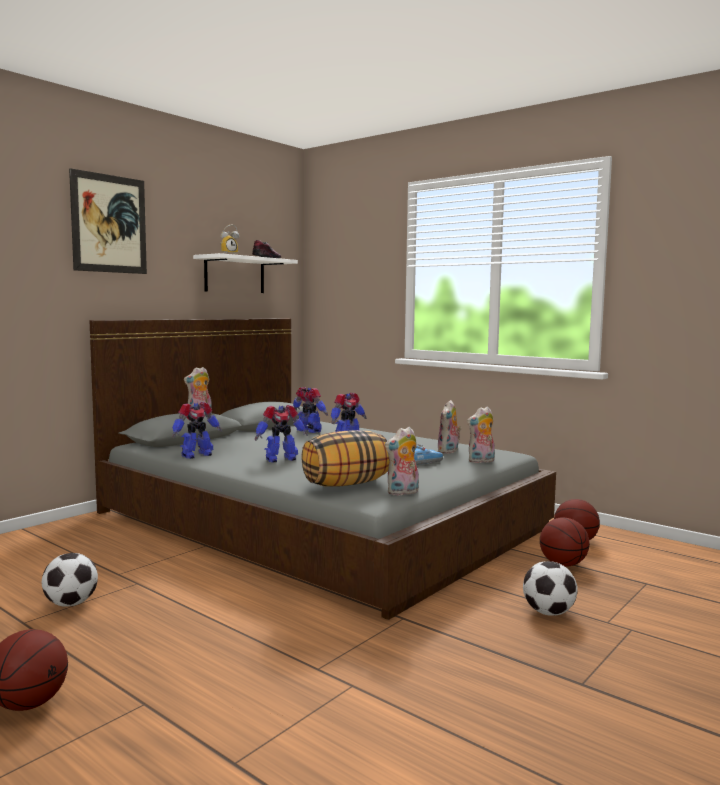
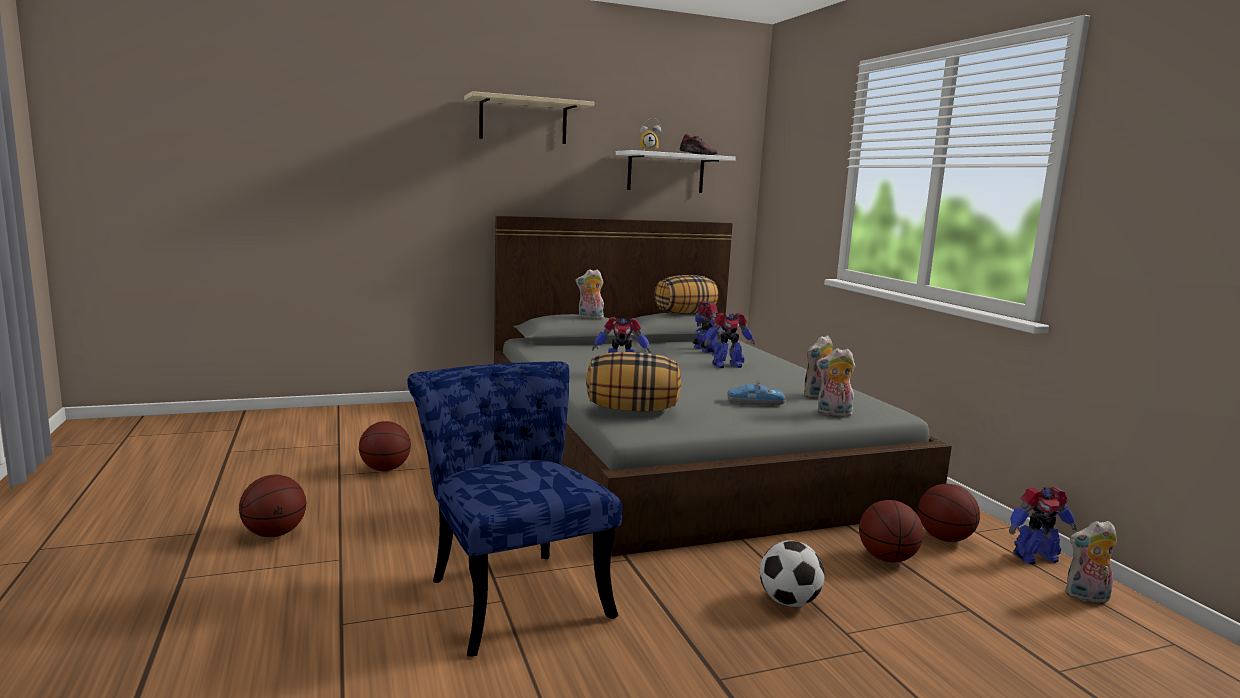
camera: 30 degrees right, 5 degrees up
(71, 604) = (385, 469): football -> basketball
(109, 224) = (523, 121): picture -> beige shelf
(196, 455) = (554, 357): toy robot -> toy robot (1034, 557)
(270, 402) = (685, 313): none -> pillow
(350, 675) = (512, 591): none -> blue chair
(403, 493) = (676, 429): plush toy -> plush toy (1086, 597)

